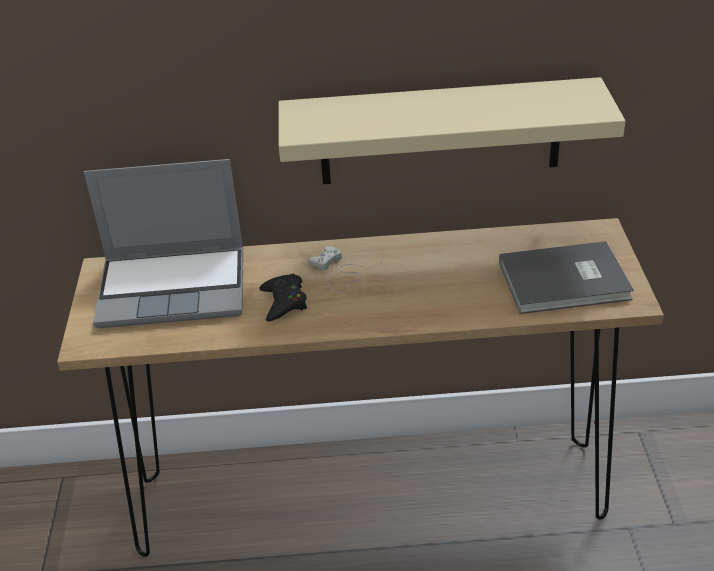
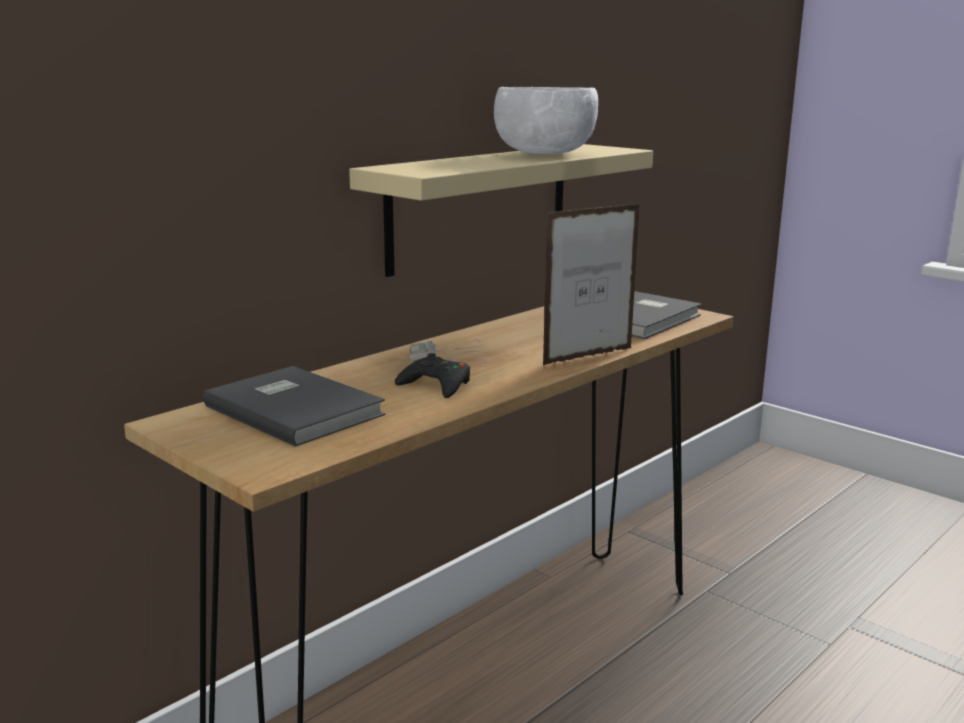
camera: 45 degrees left, 20 degrees down
(175, 287) = (296, 408): laptop -> grey book
(436, 317) = (588, 356): none -> picture frame
(489, 105) = (543, 154): none -> white bowl

